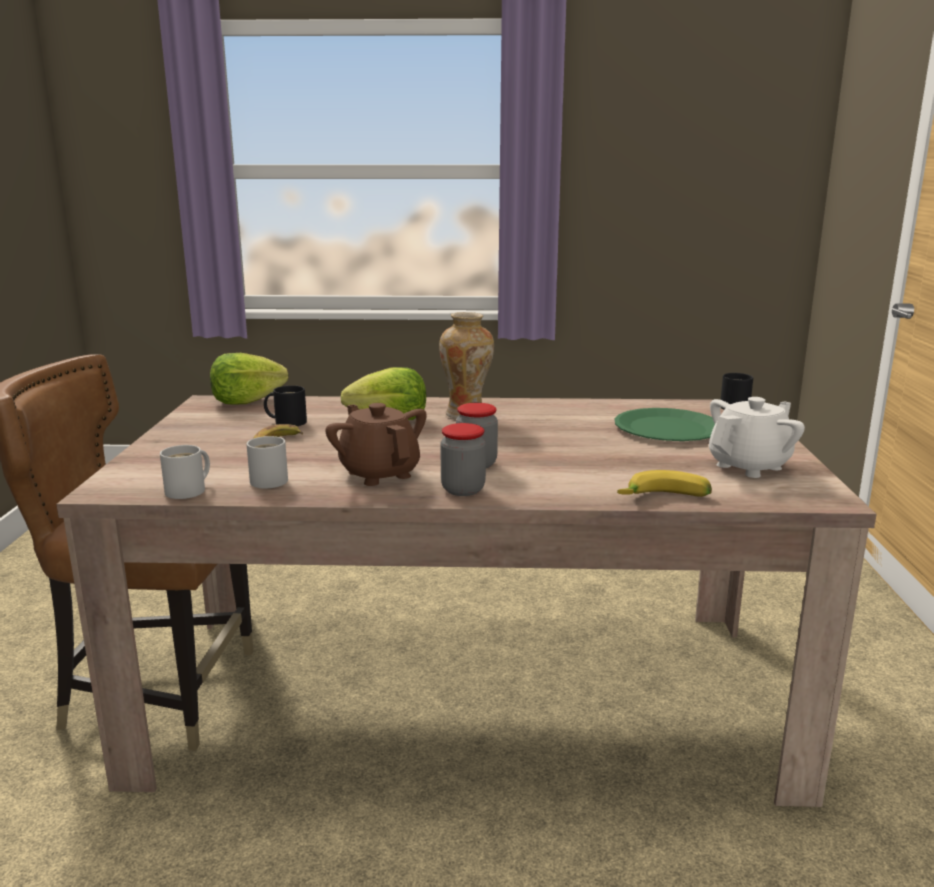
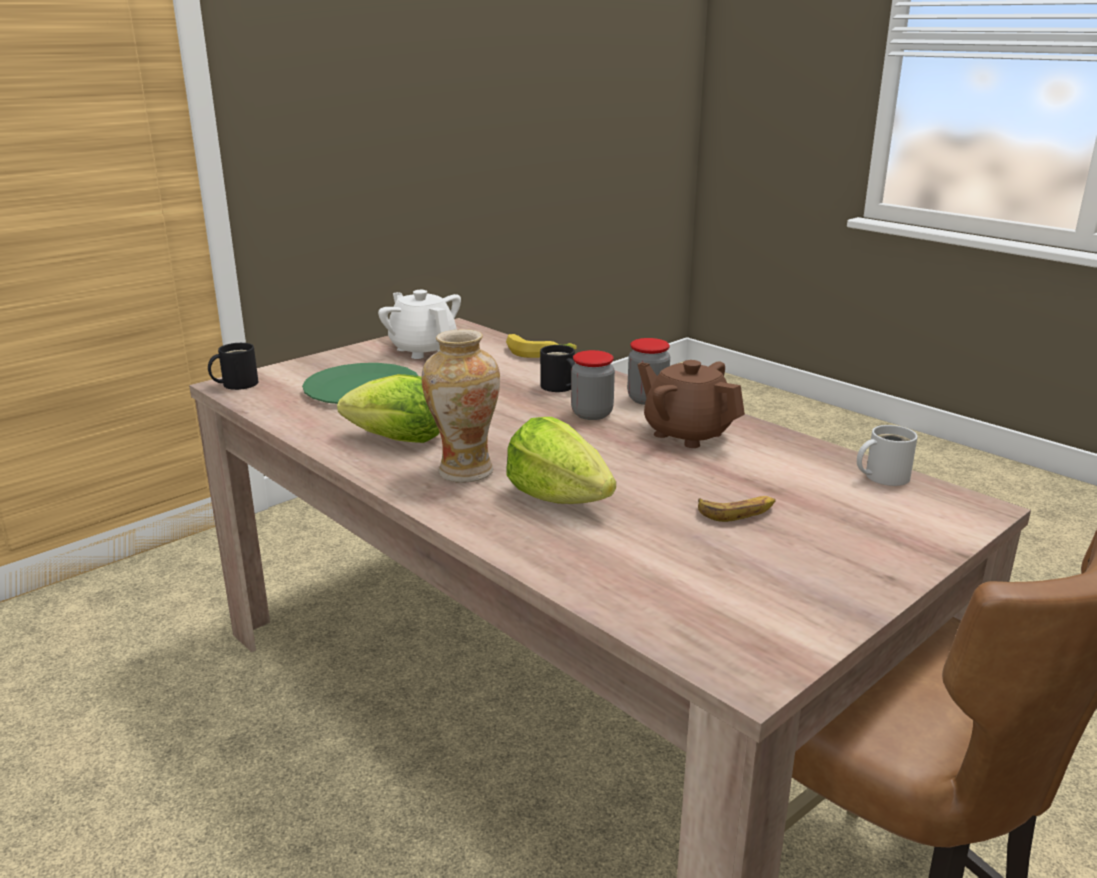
camera: 135 degrees left, 5 degrees up
(246, 401) = (681, 638): lettuce -> lettuce (398, 439)
(270, 480) = (793, 461): white mug -> none
(288, 422) = (680, 546): black mug -> black mug (558, 387)
(379, 473) = (686, 433): brown teapot -> brown teapot turned 120 degrees clockwise
(749, 466) = (423, 350): white teapot -> white teapot turned 45 degrees clockwise

